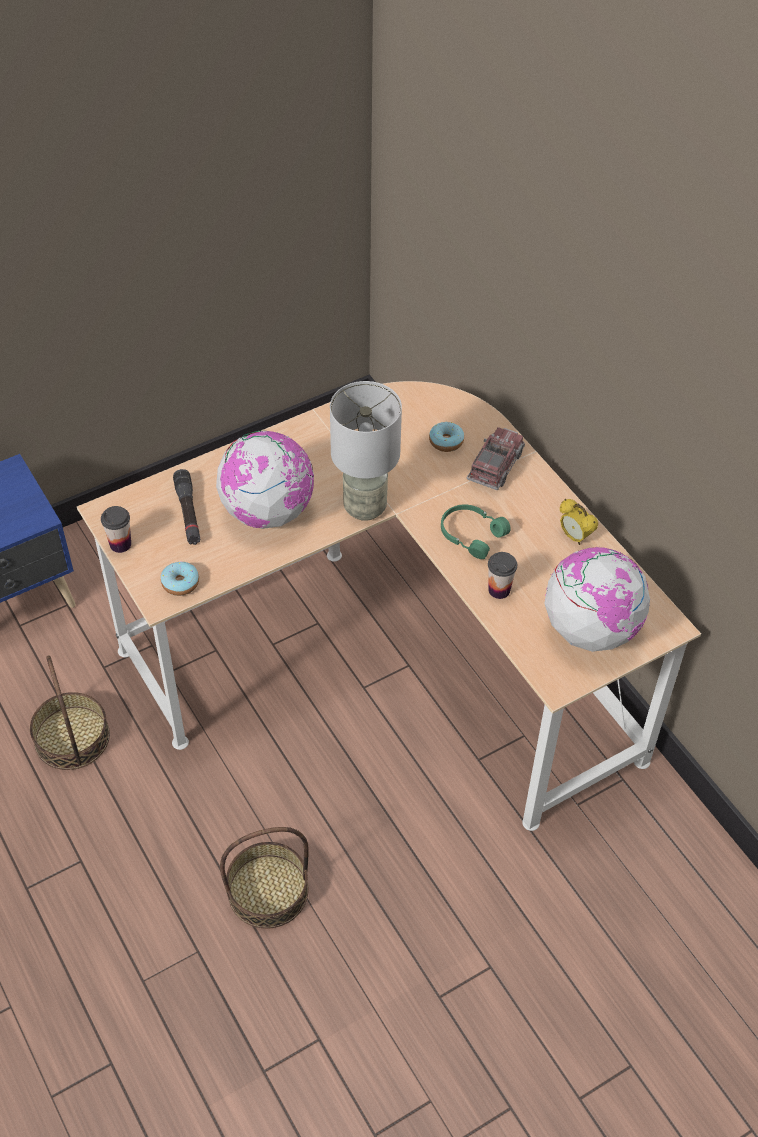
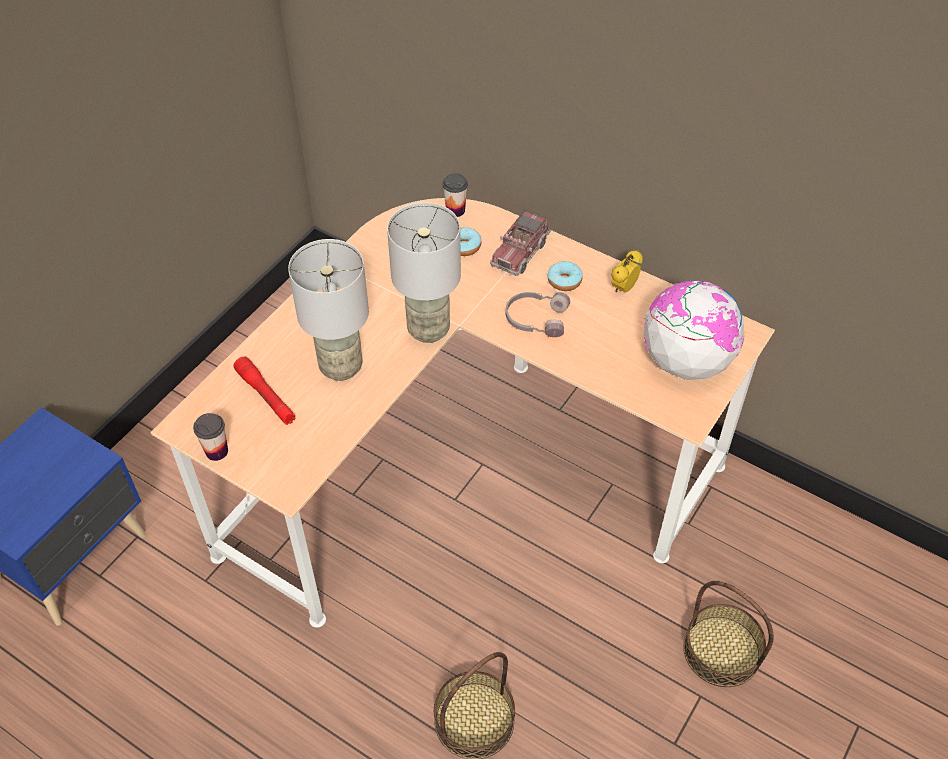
camera: 25 degrees left, 0 degrees up
(72, 737) = (211, 660): basket -> basket (722, 650)
(180, 583) = (298, 465): donut -> donut (564, 281)
(188, 512) = (266, 396): black flashlight -> red flashlight
(268, 511) = (342, 366): globe -> grey table lamp
(471, 534) = (536, 318): green headphones -> grey headphones
(495, 466) = (520, 252): toy truck -> toy truck turned 150 degrees counterclockwise
(499, 590) = (590, 357): cup -> cup (455, 210)
(574, 537) = (623, 288): alarm clock -> alarm clock turned 105 degrees clockwise

